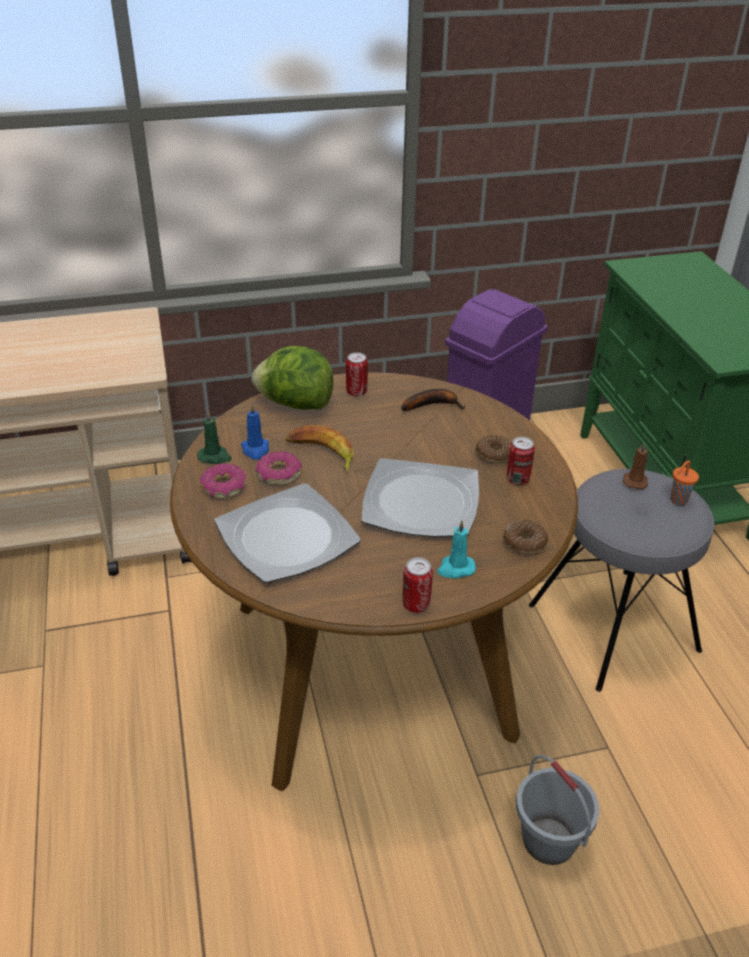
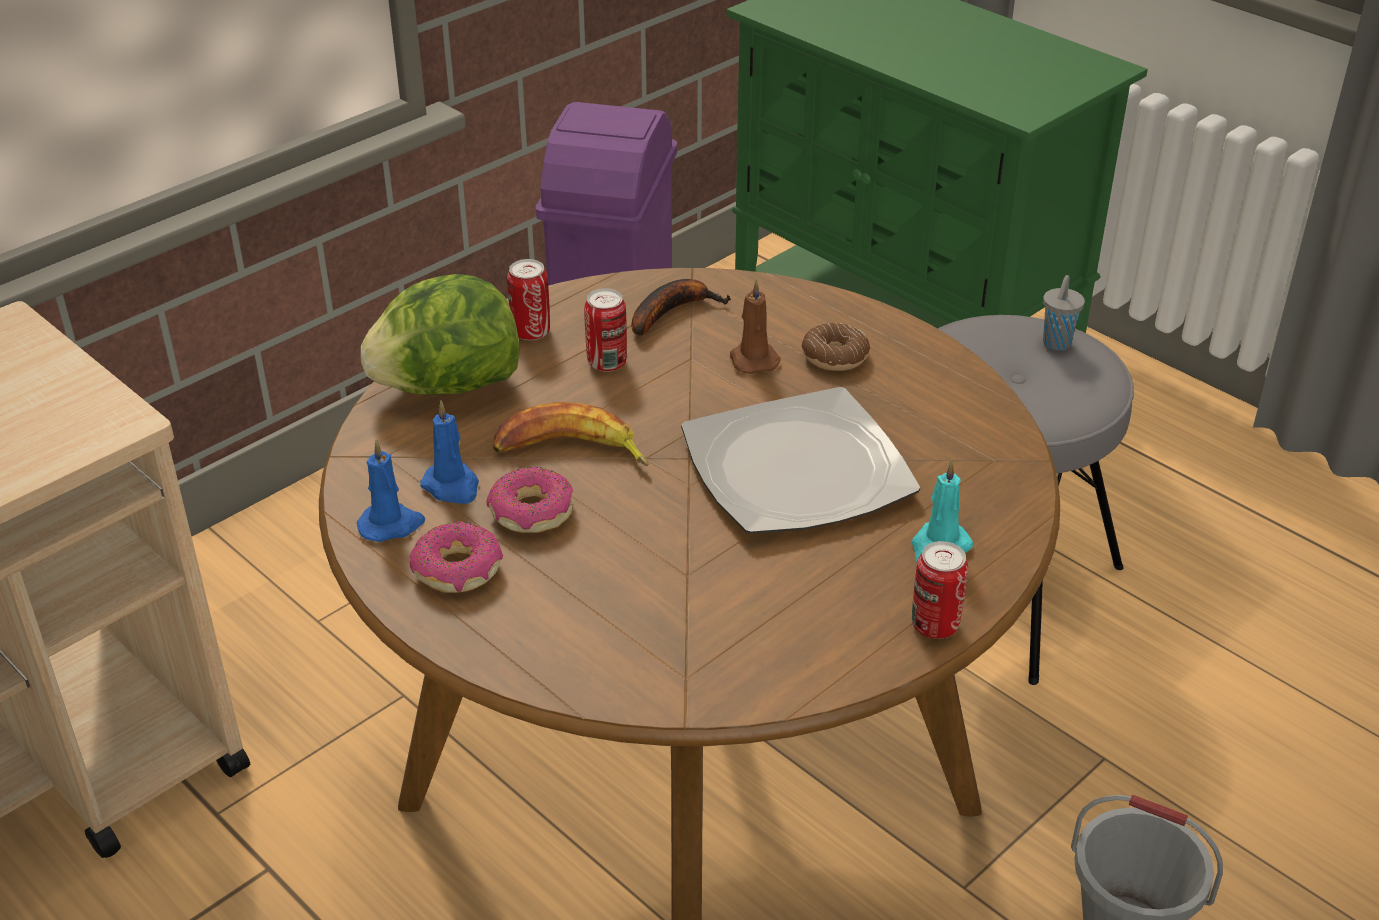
camera: 30 degrees left, 0 degrees up
(215, 457) = (391, 525): green candle -> blue candle
(286, 538) = (644, 609): plate -> none
(517, 479) = (902, 381): can -> can (607, 363)
(525, 543) = (997, 470): donut -> none
(635, 481) = (978, 337): brown candle -> brown candle (753, 359)
(677, 500) = (1056, 344): orange cup -> grey cup

